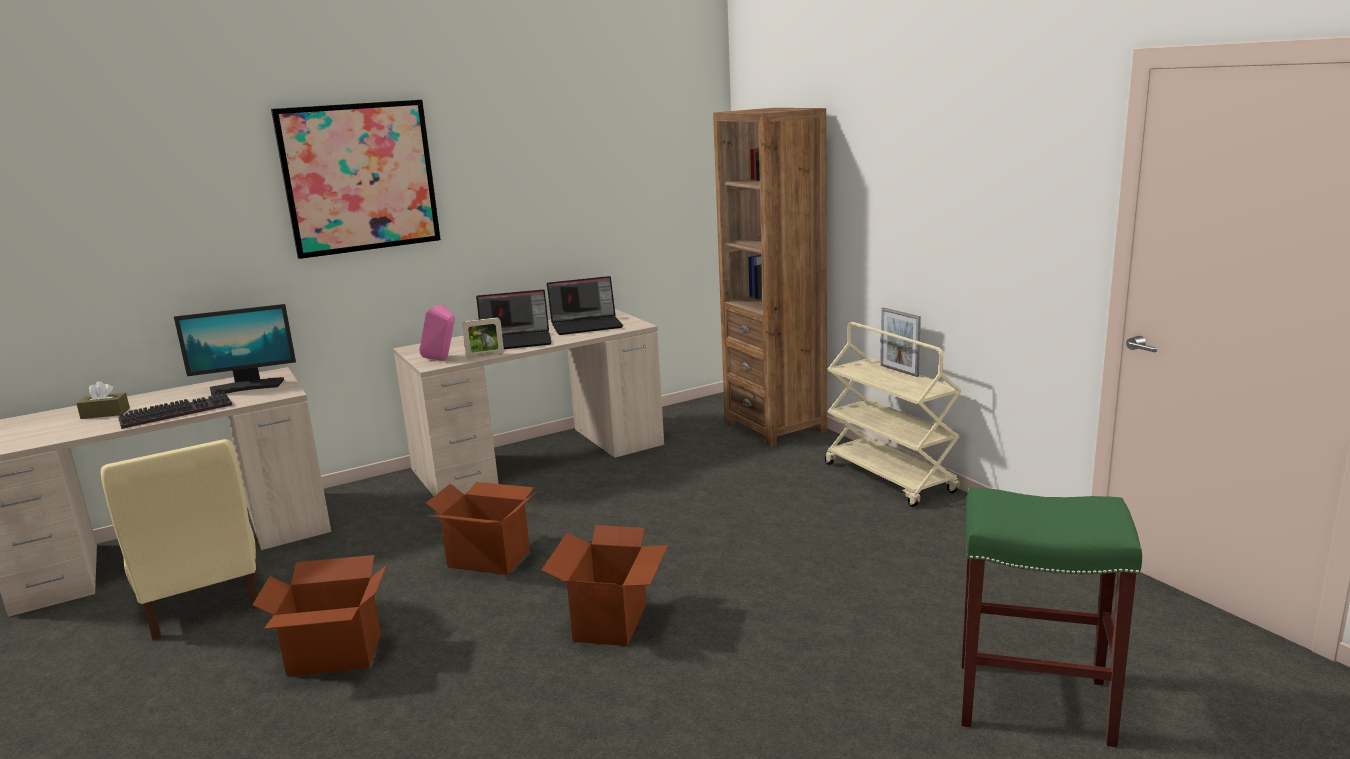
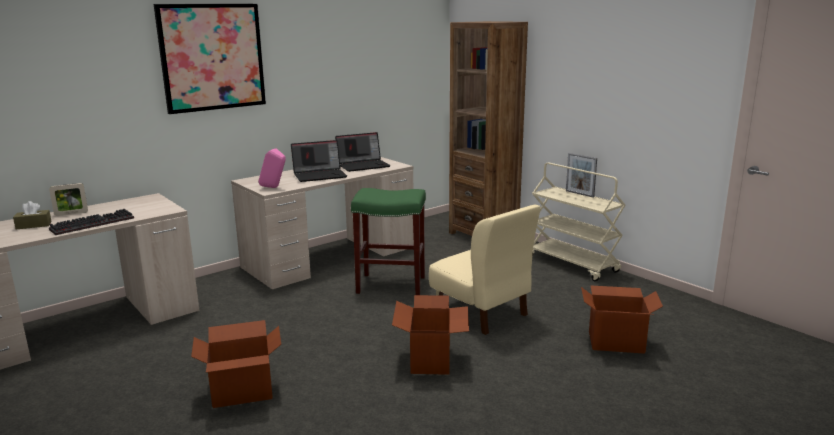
camera: 10 degrees left, 0 degrees up
(202, 600) = (120, 360): beige chair -> beige chair (481, 312)
(246, 387) = (136, 206): monitor -> none
(485, 355) = (304, 184): picture frame -> picture frame (71, 214)
(489, 558) = (326, 323): cardboard box -> cardboard box (615, 342)
(1031, 702) = (720, 393): green stool -> green stool (390, 285)

